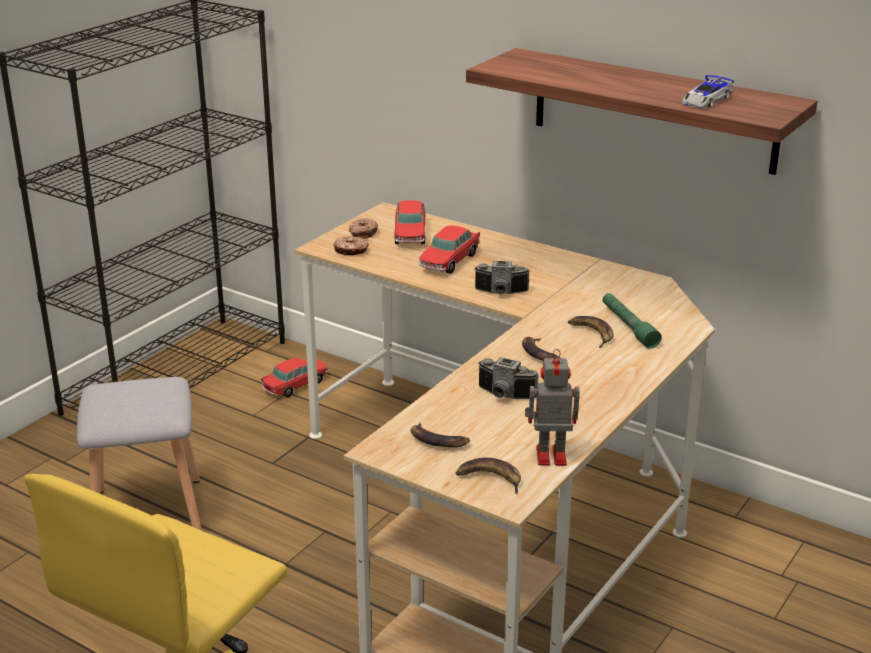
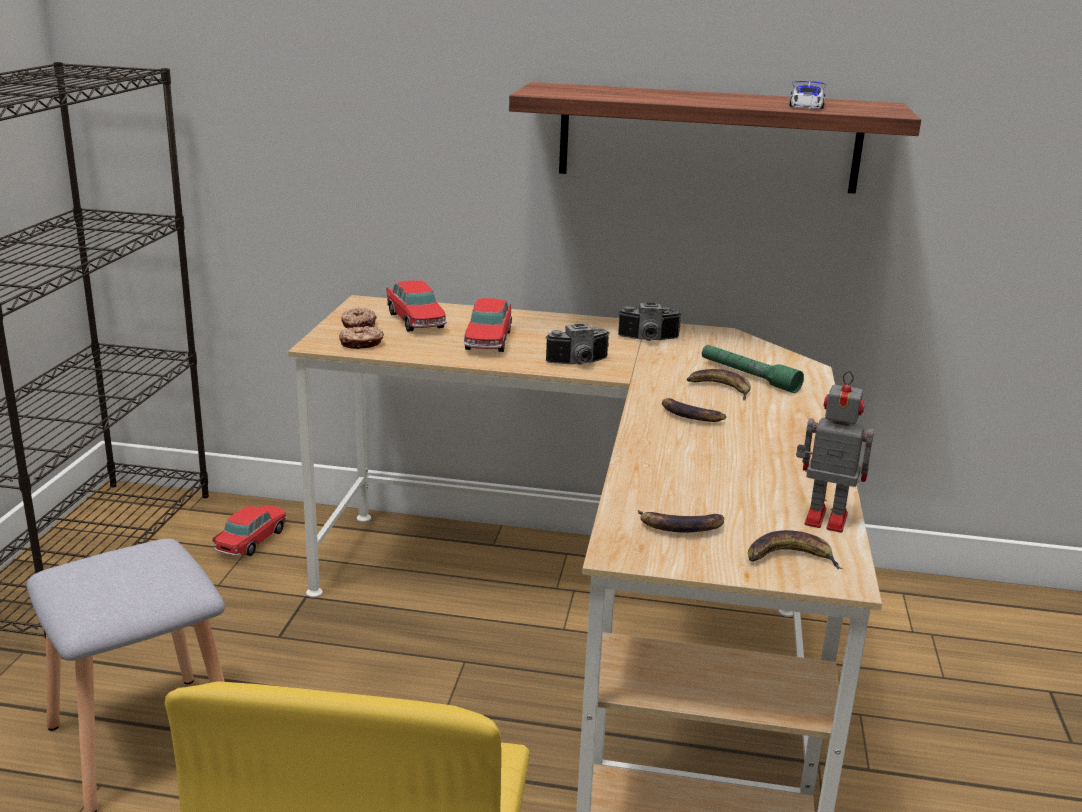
camera: 25 degrees left, 5 degrees down
(504, 396) = (700, 464): camera -> camera (648, 340)
(549, 456) = (823, 518): toy robot -> toy robot turned 45 degrees clockwise

